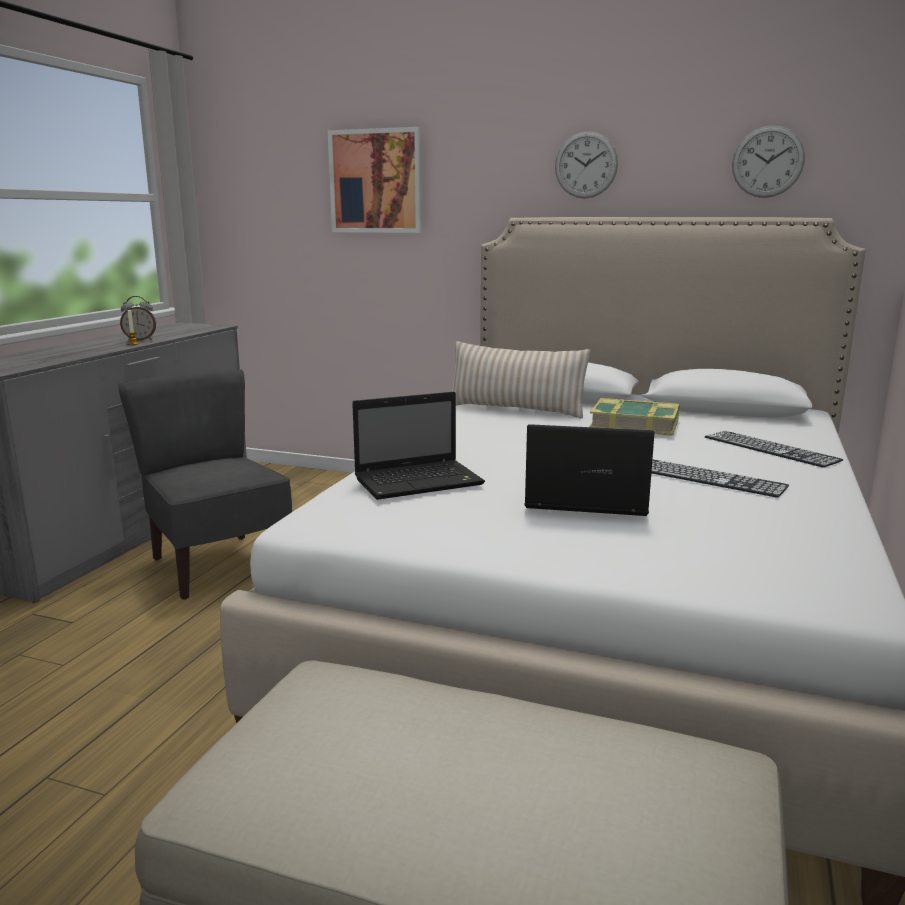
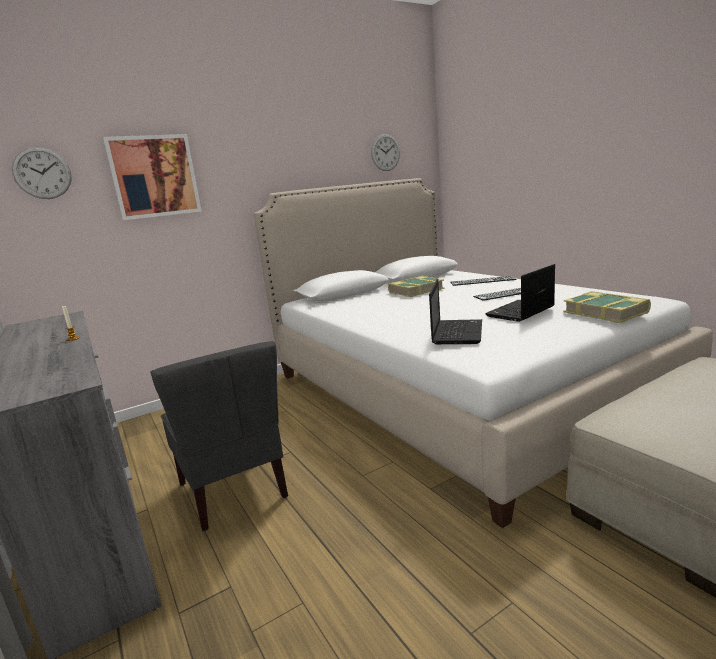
camera: 50 degrees left, 0 degrees up
(140, 340) = (59, 337): alarm clock -> none
(218, 565) = (234, 490): grey chair -> grey chair turned 120 degrees counterclockwise
(515, 409) = (349, 304): beige pillow -> none
(586, 165) = (301, 158): wall clock -> wall clock (42, 173)
(664, 561) = (606, 312): none -> book

